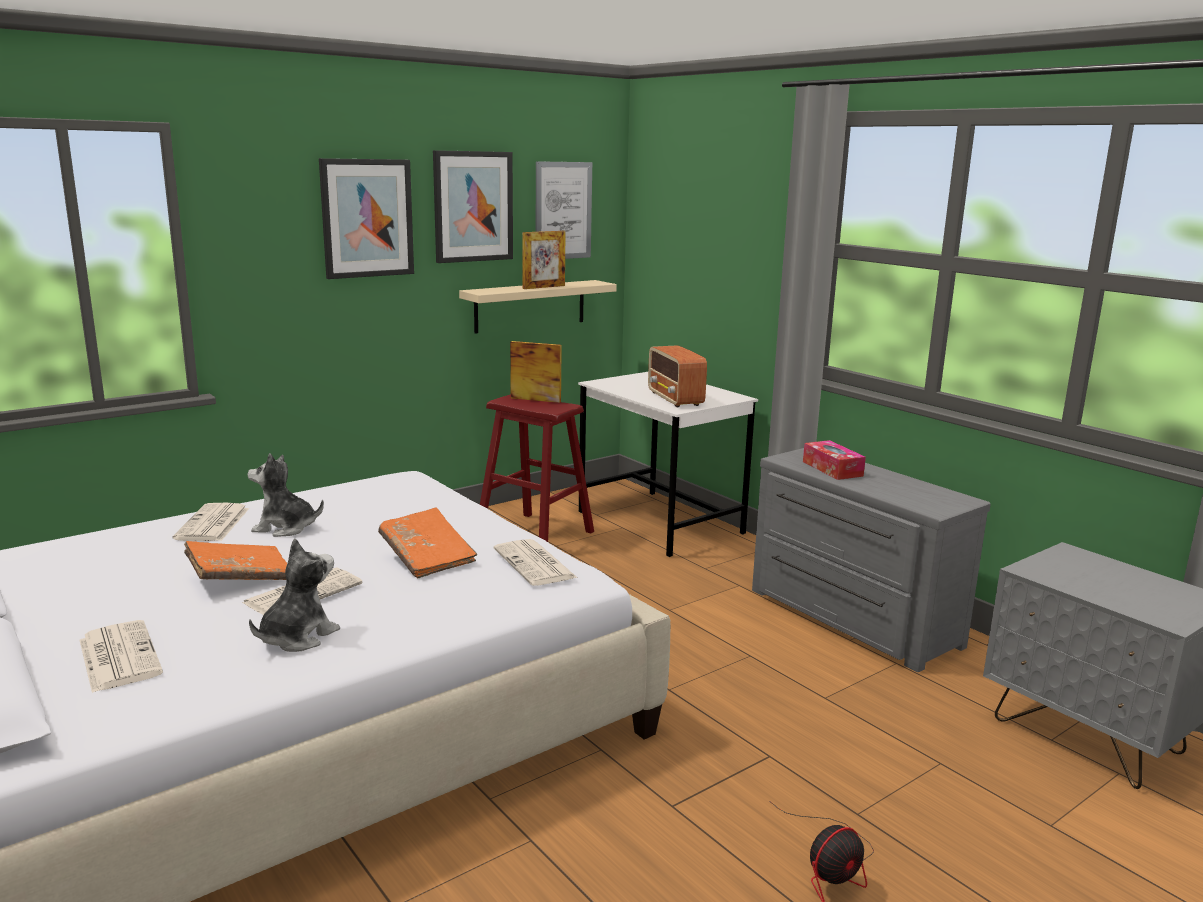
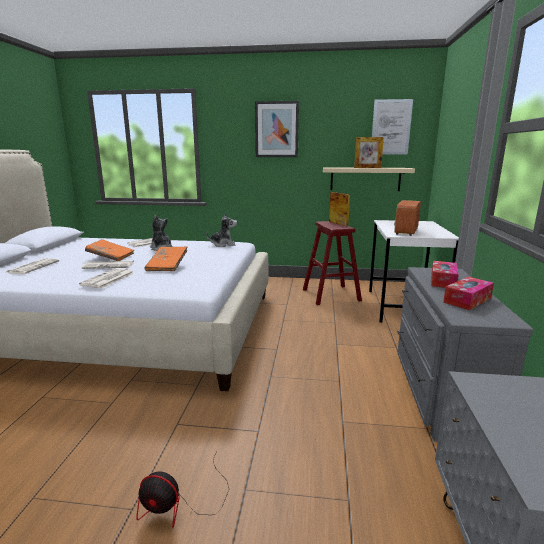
camera: 45 degrees right, 0 degrees up
(297, 637) = (74, 276): plush toy -> plush toy (223, 244)
(473, 206) = (334, 124): picture -> none
(536, 564) = (193, 279): newspaper -> newspaper (108, 279)
(898, 487) = (467, 300): none -> tissue box

